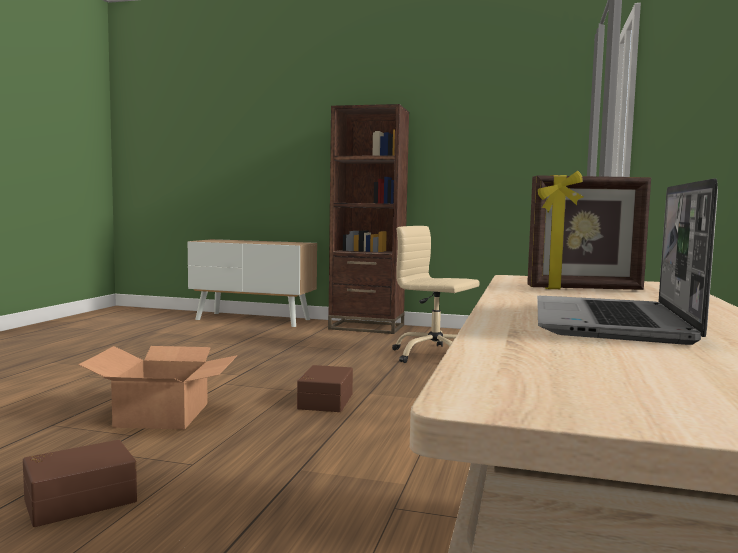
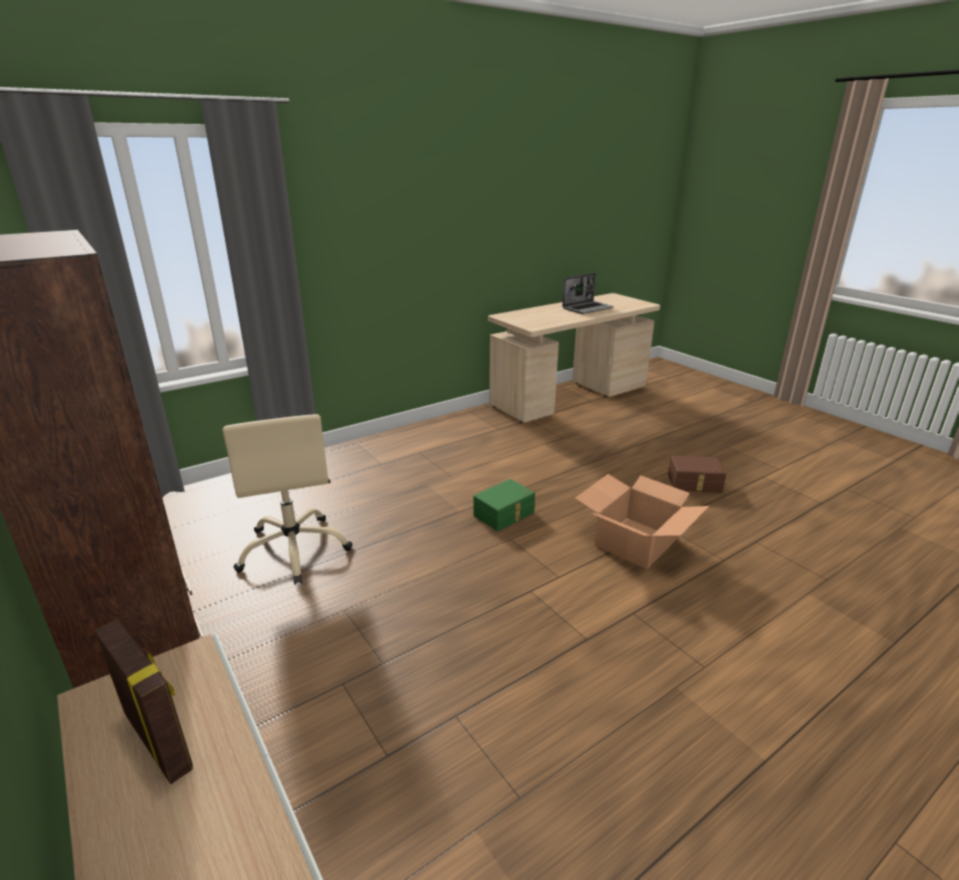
camera: 140 degrees left, 20 degrees up
(324, 401) = (505, 514): brown storage box -> green storage box
(584, 289) = (541, 318): picture frame -> picture frame (159, 740)

